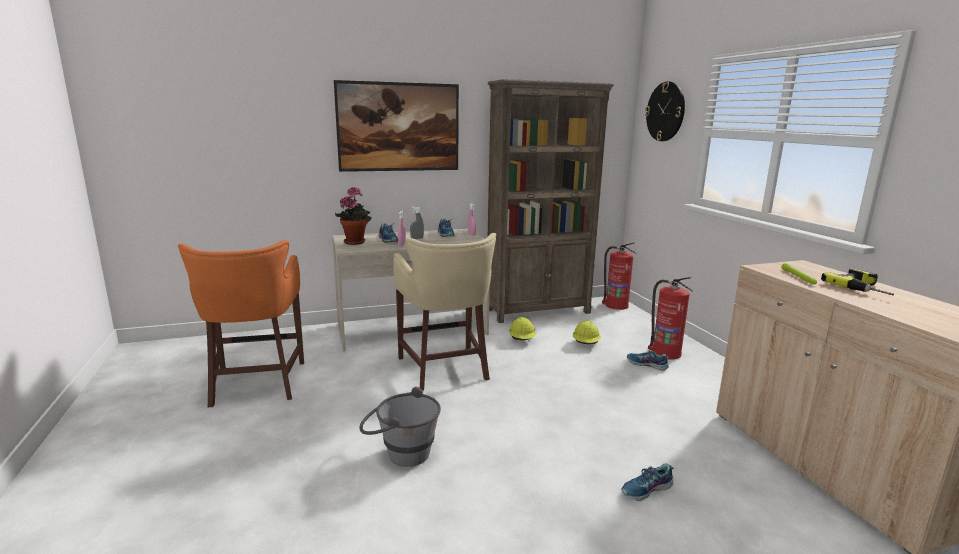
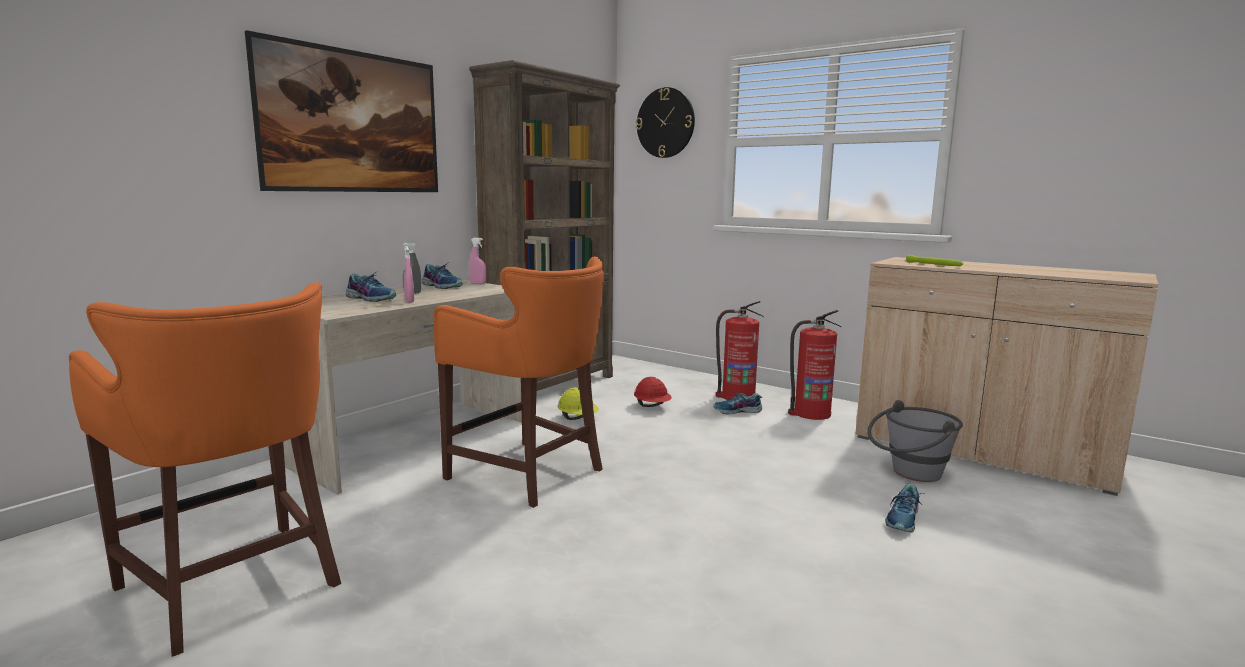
camera: 35 degrees left, 5 degrees down
(355, 242) = (323, 305): potted plant -> none
(400, 453) = (617, 587): grey bucket -> grey bucket (909, 474)
(445, 369) = (530, 474): beige stool -> orange stool
(586, 344) = (652, 406): yellow hard hat -> red hard hat
(616, 305) = (627, 364): fire extinguisher -> fire extinguisher (810, 413)
(865, 288) = (991, 265): power drill -> none

